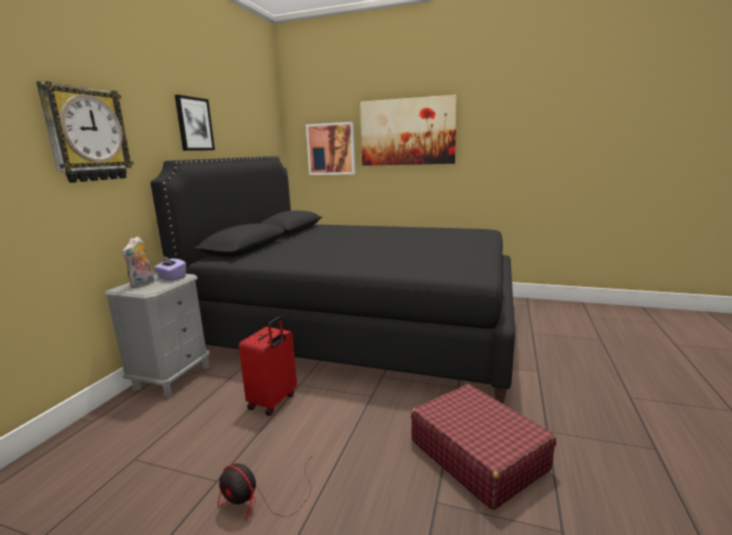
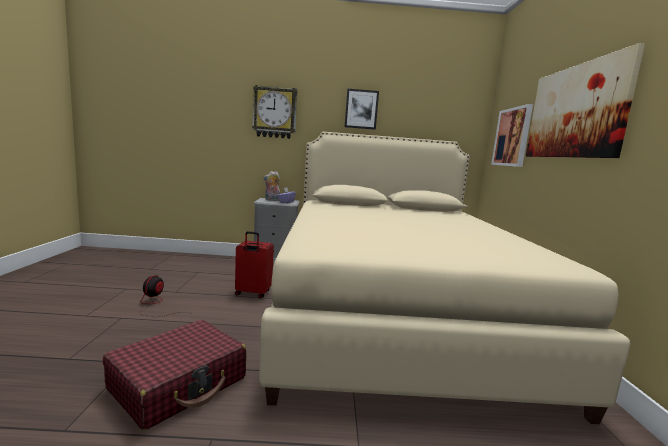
camera: 70 degrees right, 5 degrees down
(362, 326) = (393, 311): black bed -> beige bed

